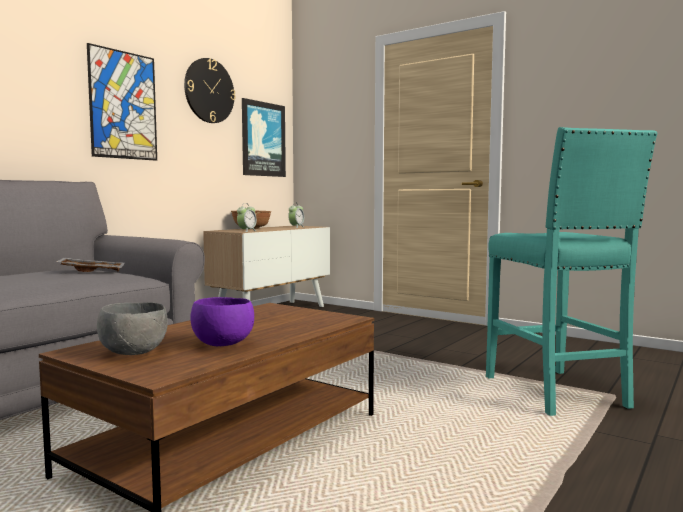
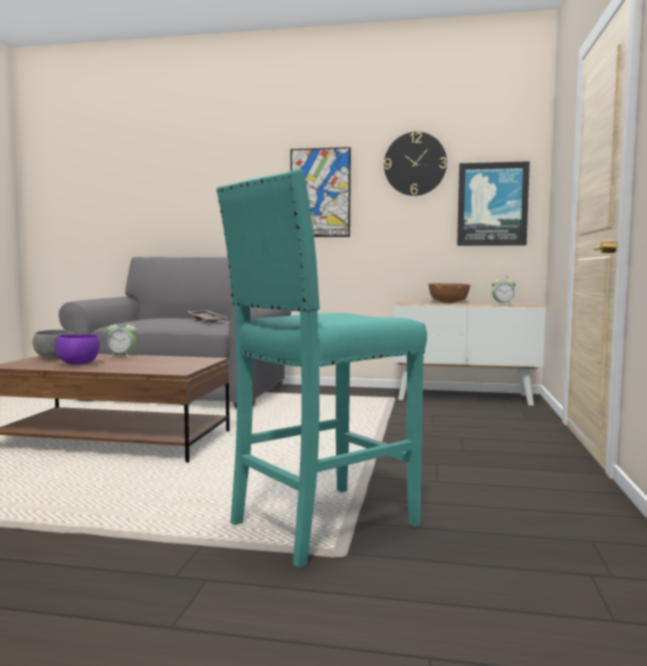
camera: 65 degrees right, 0 degrees up
(247, 231) = (410, 304): alarm clock -> alarm clock (122, 356)

